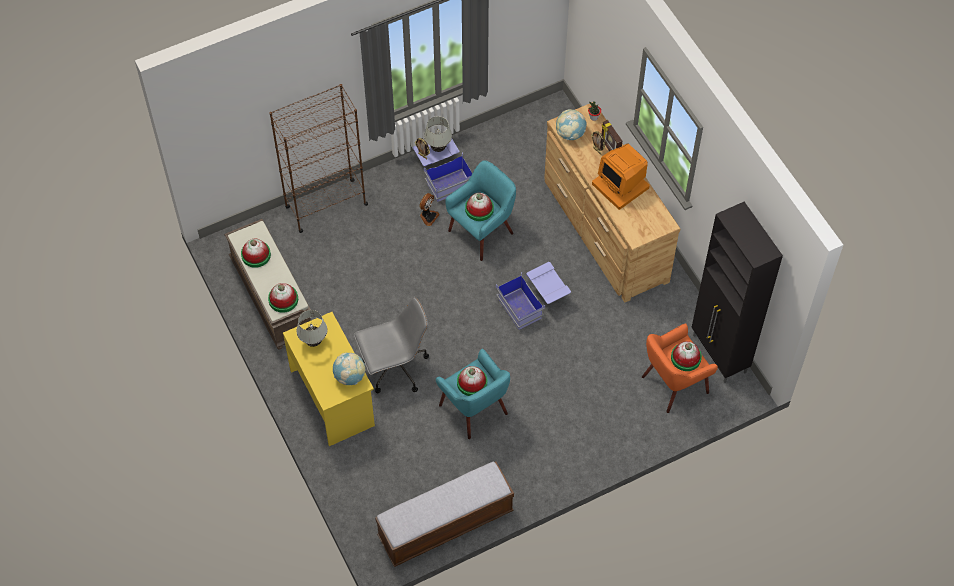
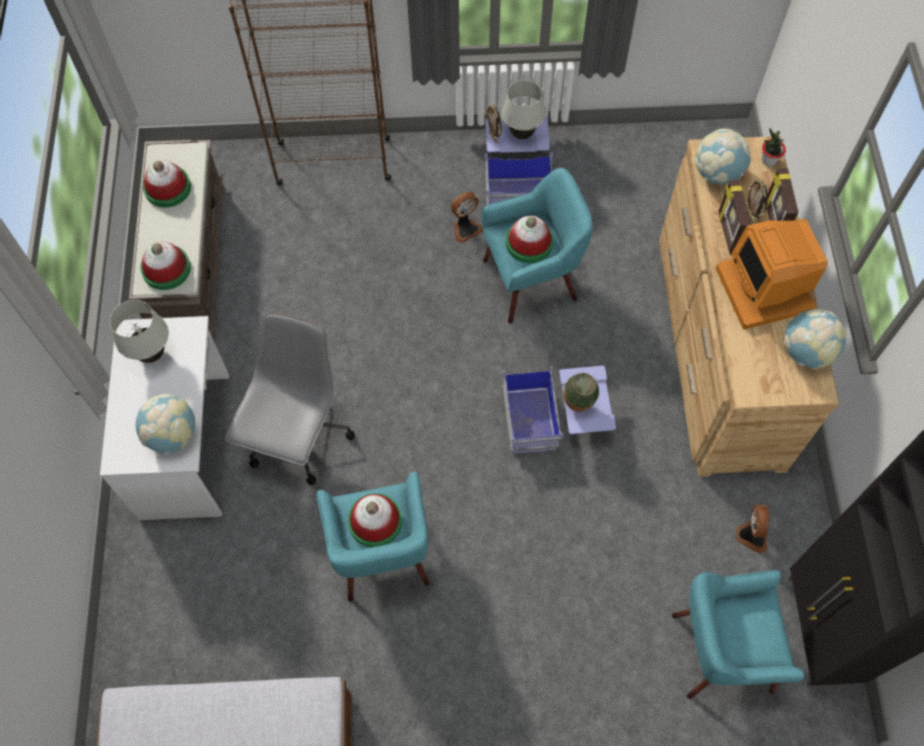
camera: 25 degrees right, 5 degrees up
(333, 397) = (187, 445): yellow desk -> white desk
(394, 368) = (298, 437): grey office chair -> grey office chair turned 75 degrees counterclockwise
(545, 287) = (578, 404): none -> vase
(589, 163) = (727, 233): none -> picture frame
(654, 209) = (806, 352): none -> globe
(665, 321) = (751, 535): none -> fan
(673, 384) = (720, 651): orange armchair -> turquoise armchair
(686, 358) = (754, 632): hat -> none

